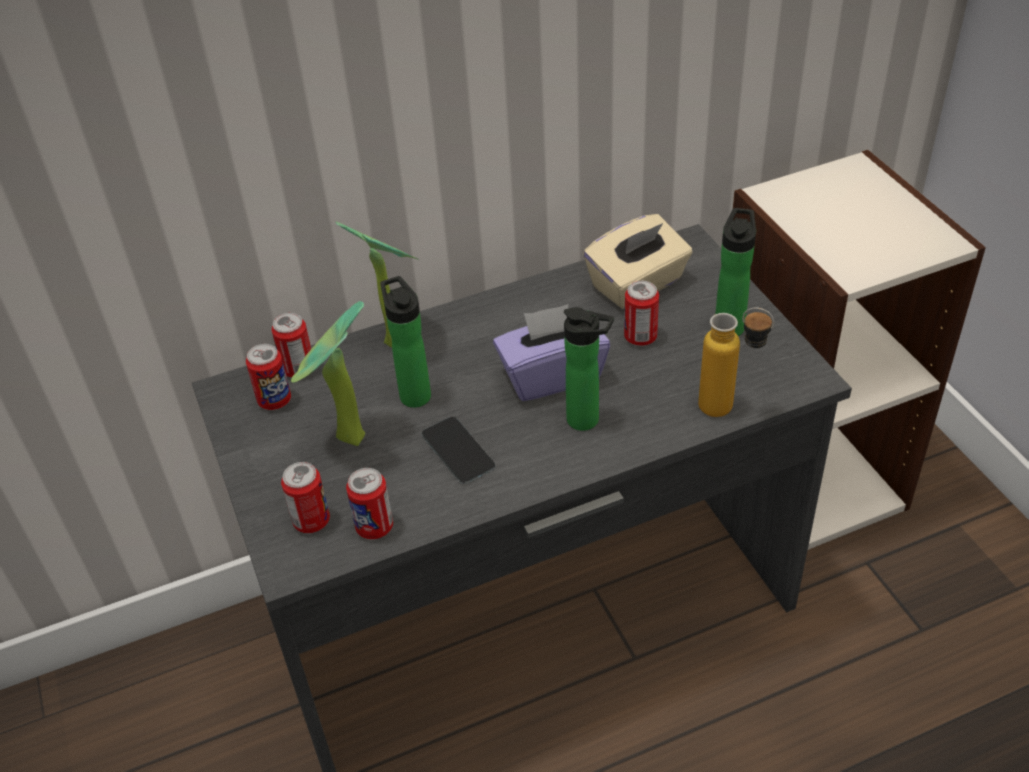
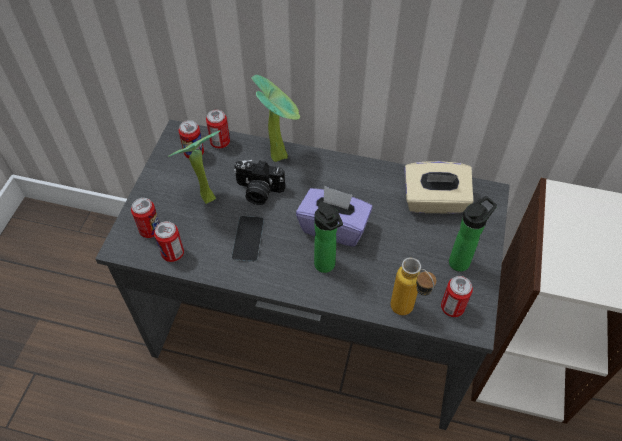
camera: 35 degrees right, 10 degrees up
(413, 393) = (258, 191): bottle -> camera
(640, 337) = (403, 235): can -> can (452, 307)

